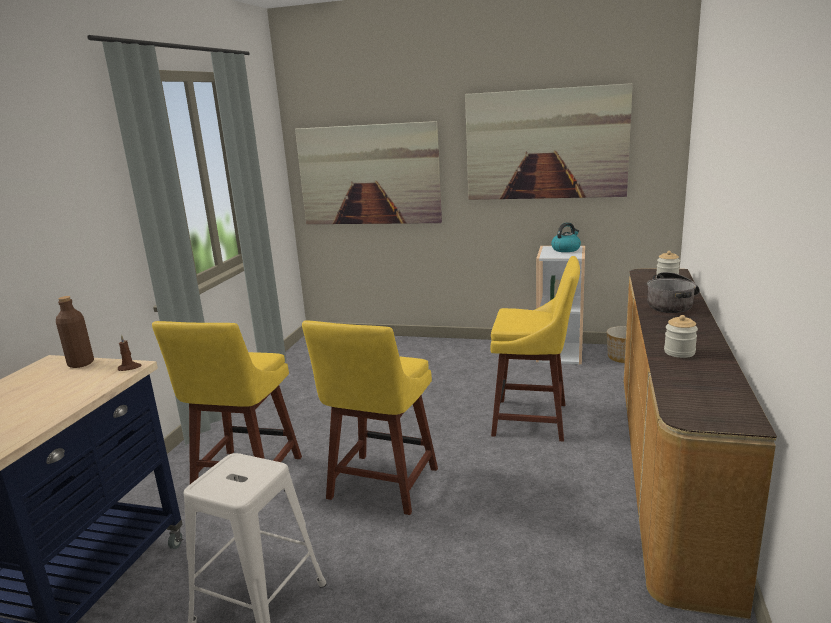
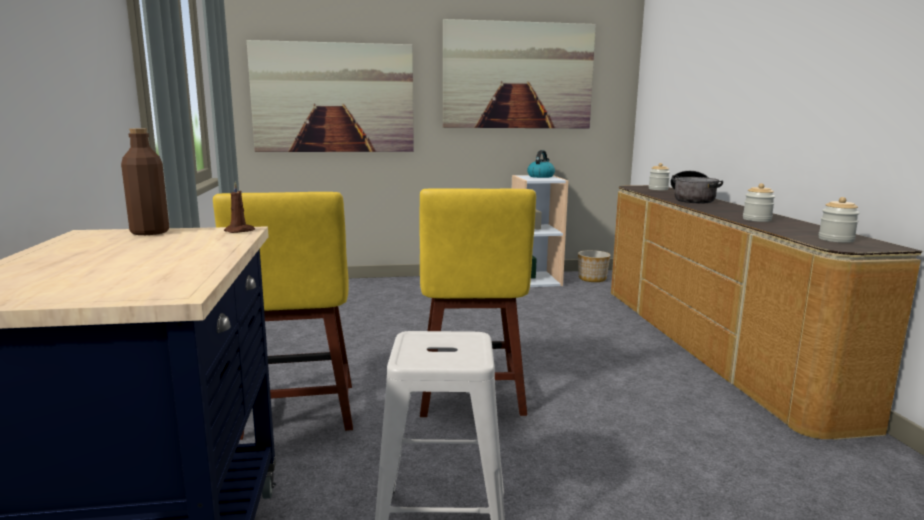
camera: 25 degrees left, 5 degrees down
(535, 420) = (566, 327): yellow chair -> none
(704, 402) = (836, 239): none -> jar

